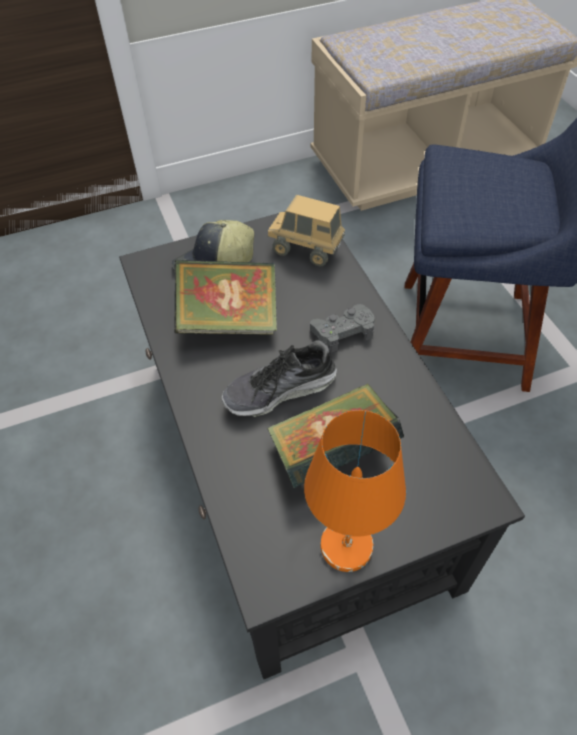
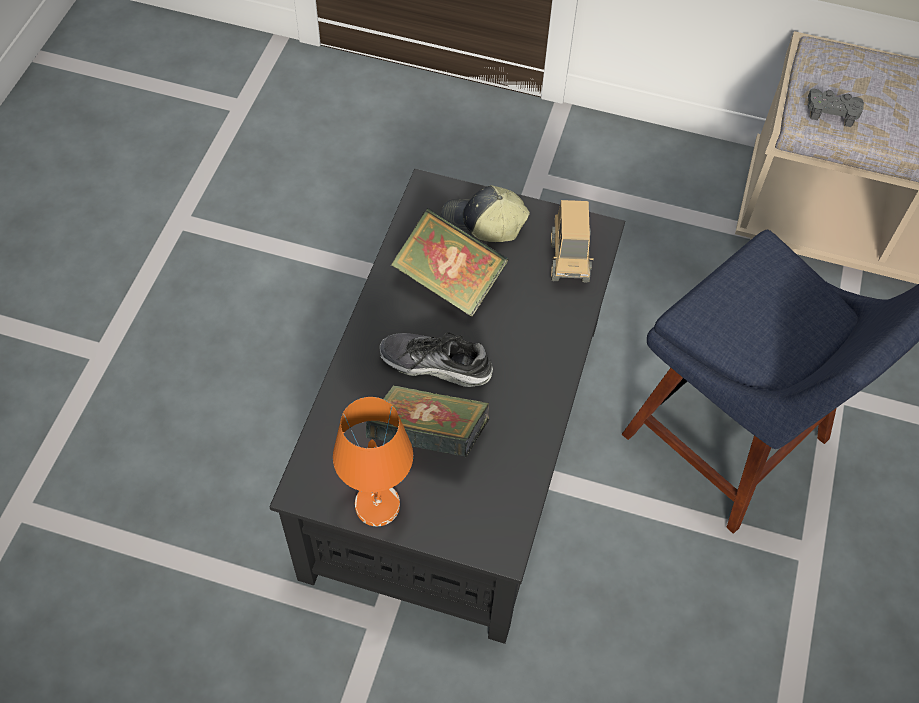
camera: 35 degrees right, 5 degrees up
(306, 250) = (569, 260): toy truck -> toy truck turned 150 degrees counterclockwise
(343, 331) = (528, 351): grey game controller -> grey game controller (832, 111)

